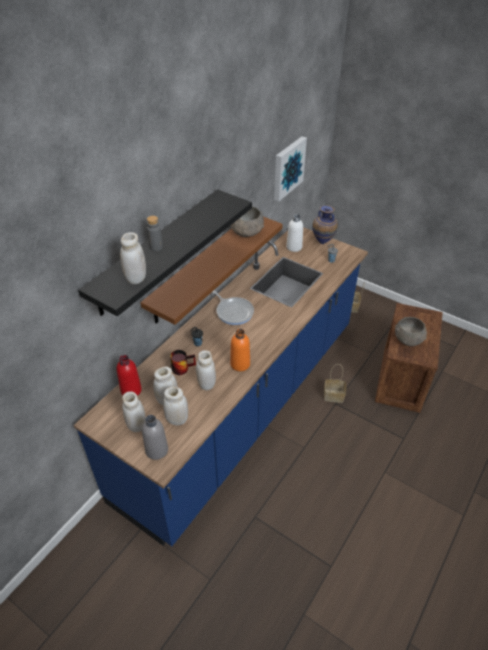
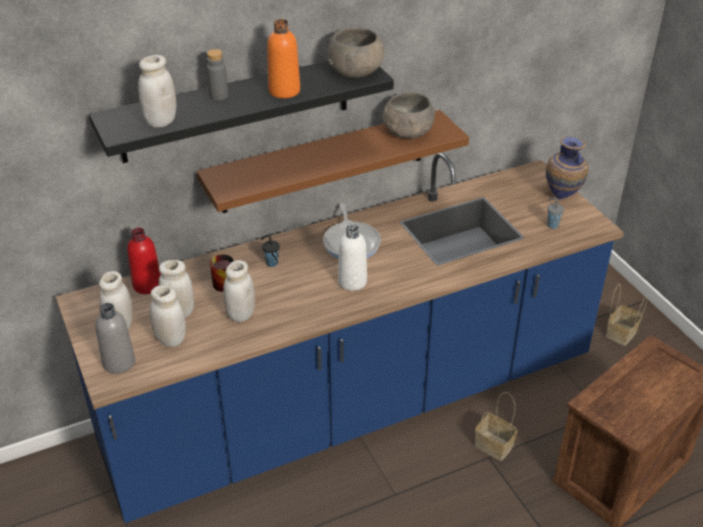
camera: 30 degrees right, 5 degrees down
(240, 364) = (303, 308): orange bottle -> orange bottle (284, 91)
(287, 168) = (531, 63): picture -> none
(294, 247) = (511, 190): white bottle -> white bottle (352, 281)
(408, 339) = (625, 392): grey bowl -> grey bowl (356, 71)

